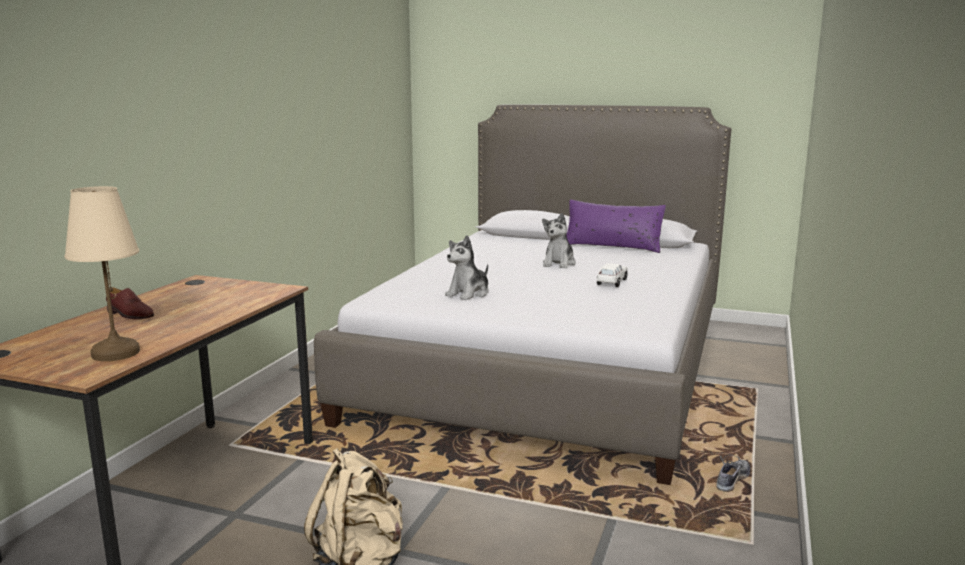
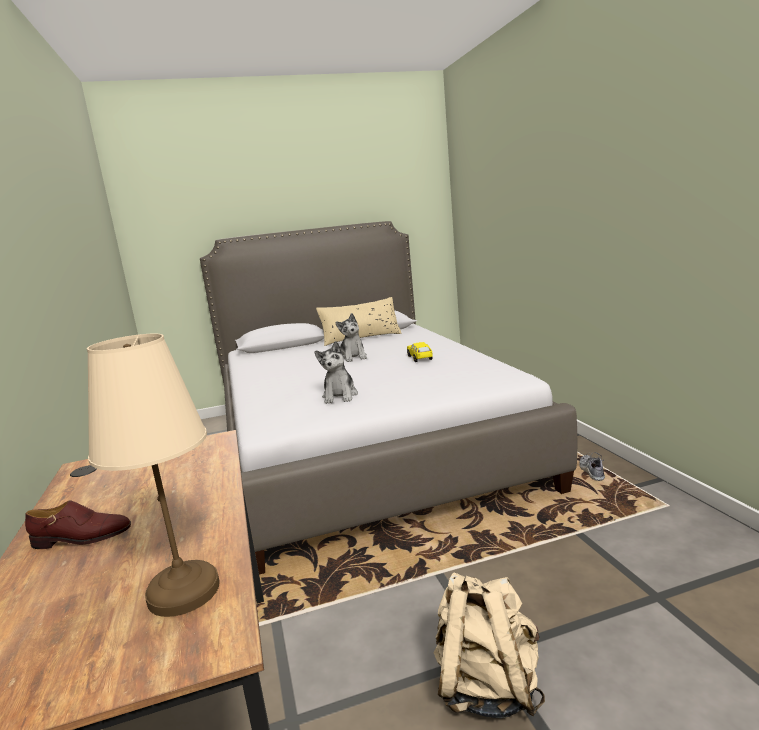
camera: 35 degrees left, 0 degrees up
(611, 282) = (420, 358): white toy car -> yellow toy car
(612, 246) = (361, 338): purple pillow -> beige pillow

